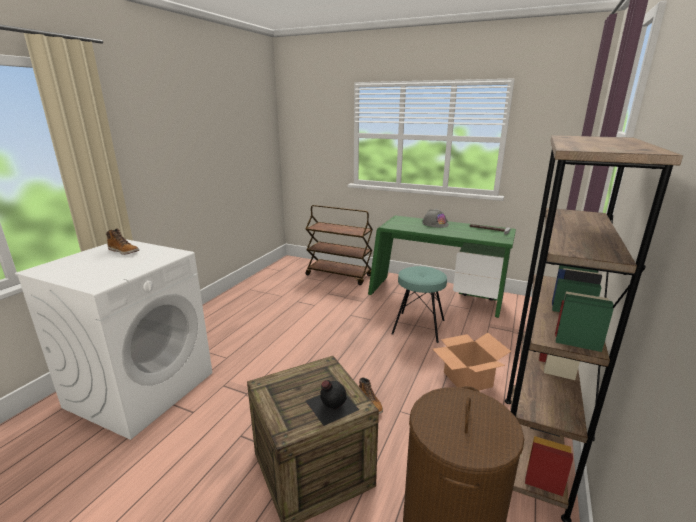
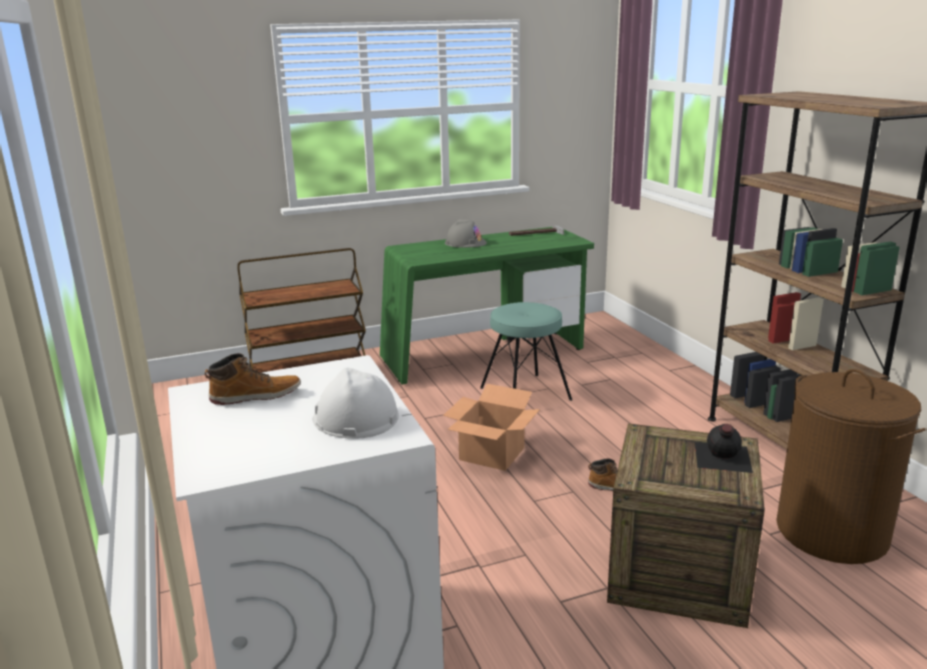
camera: 45 degrees left, 0 degrees up
(113, 272) = (355, 418): none -> white hard hat
(468, 380) = (655, 419): cardboard box -> cardboard box (493, 454)

